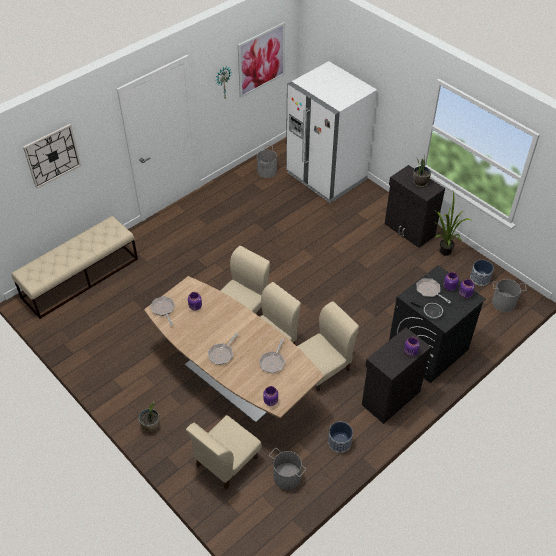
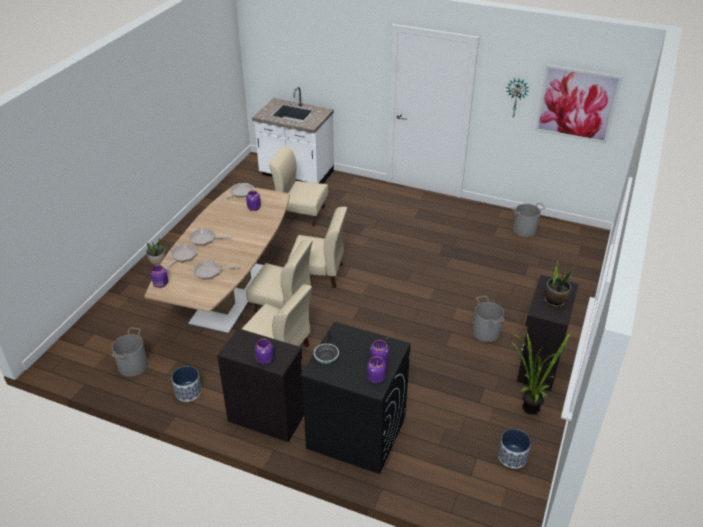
camera: 65 degrees right, 10 degrees down
(52, 156) = (315, 48): wall clock -> none
(81, 278) = (296, 175): beige bench -> white counter
(226, 462) = (136, 320): beige chair -> beige chair (301, 213)
(326, 176) = (560, 272): white fridge -> none
(429, 291) = (360, 345): frying pan -> frying pan (182, 257)
(503, 303) = (487, 494): grey bucket -> grey bucket (485, 332)

